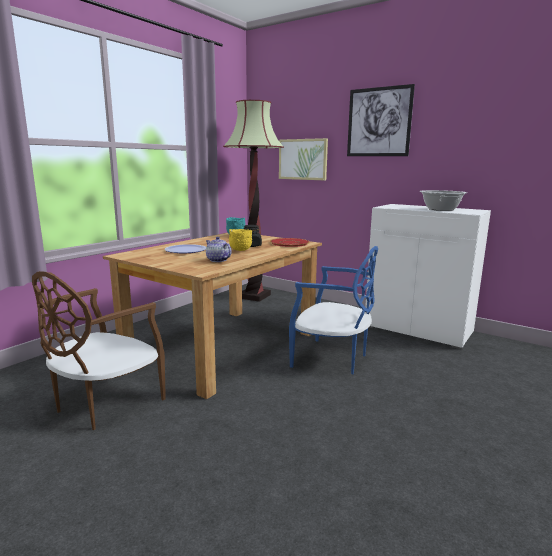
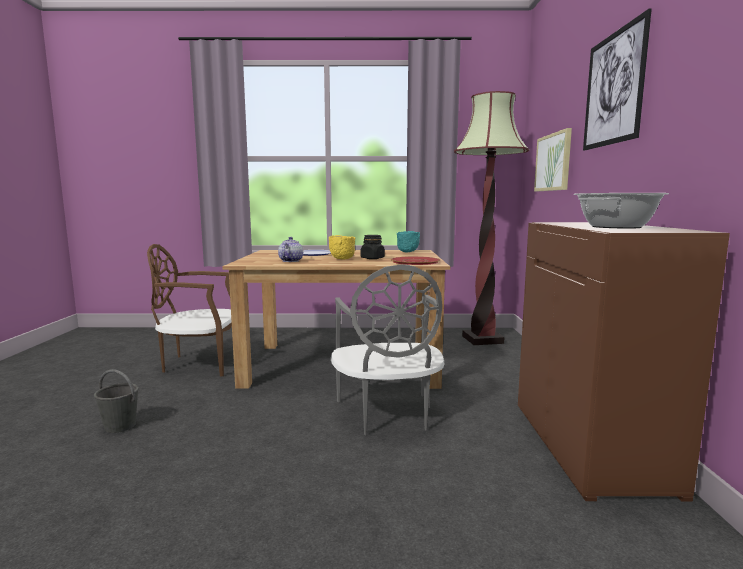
camera: 55 degrees right, 5 degrees down
(215, 476) = (120, 426): none -> grey bucket
(332, 359) = (387, 414): blue chair -> grey chair
(418, 329) = (591, 447): white cabinet -> brown cabinet

